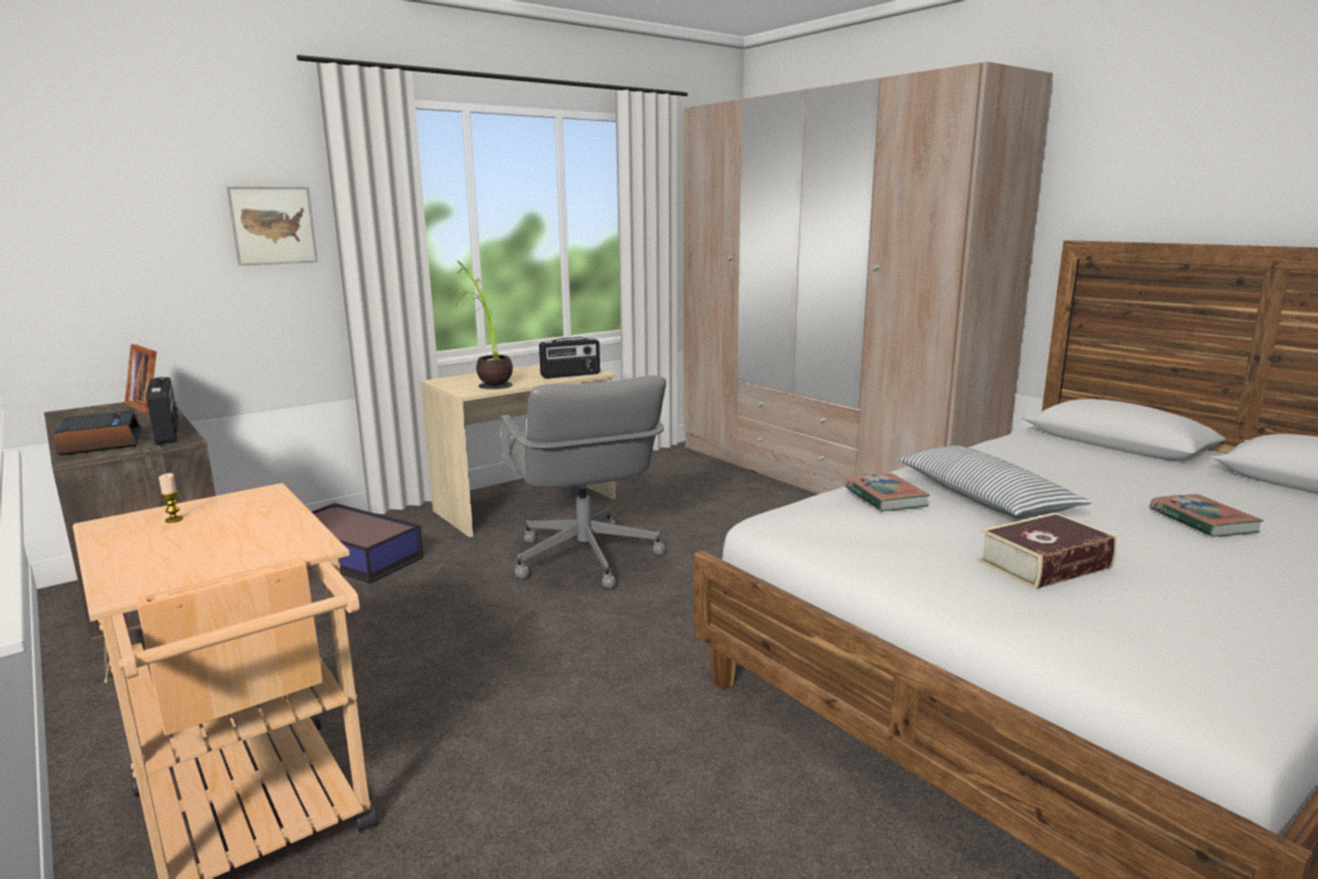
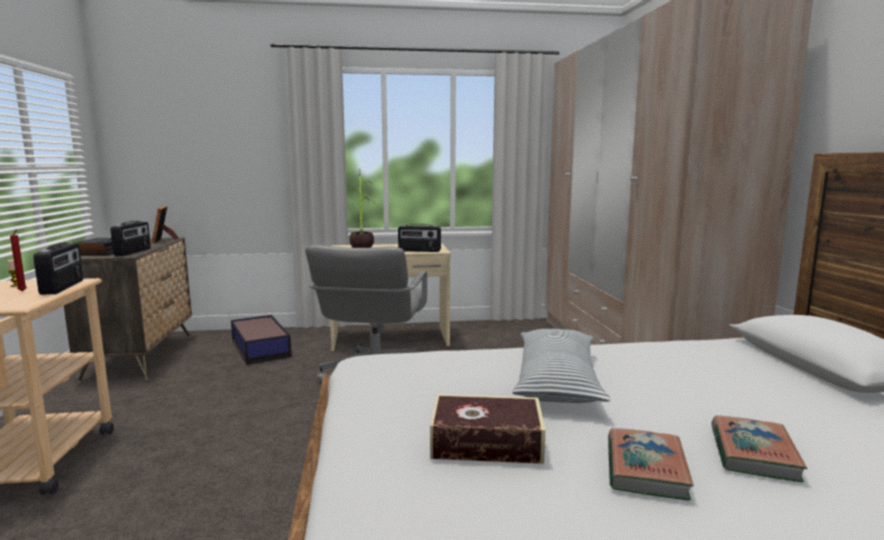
camera: 30 degrees right, 5 degrees down
(228, 525) = (23, 291): none -> red candle
(273, 225) = (256, 144): picture -> none
(277, 506) = (63, 287): none -> radio
(885, 497) = (468, 361): book -> book (645, 468)

